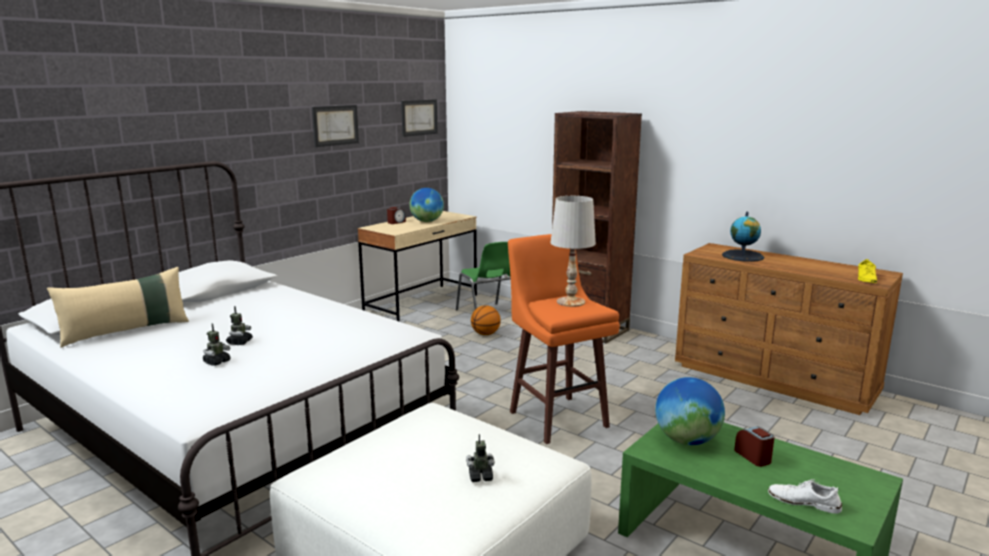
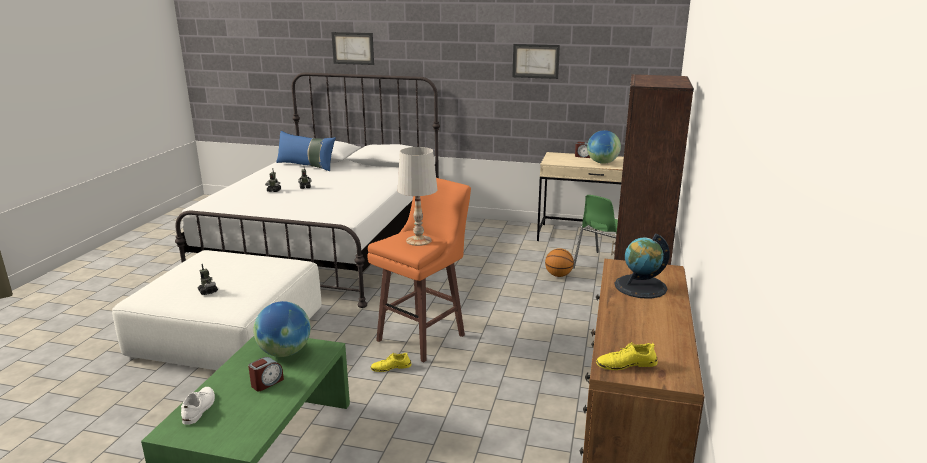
camera: 65 degrees right, 5 degrees up
(126, 331) = (306, 166): beige pillow -> blue pillow
(419, 117) = (639, 62): picture -> picture (353, 48)
(608, 446) = (391, 367): none -> yellow shoe

